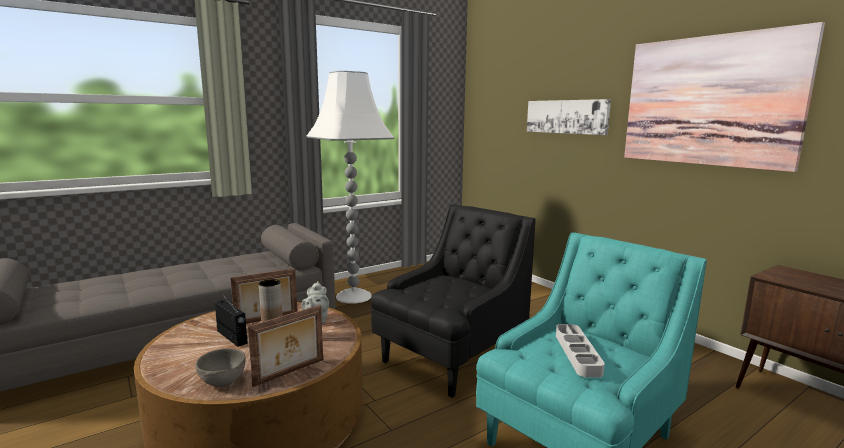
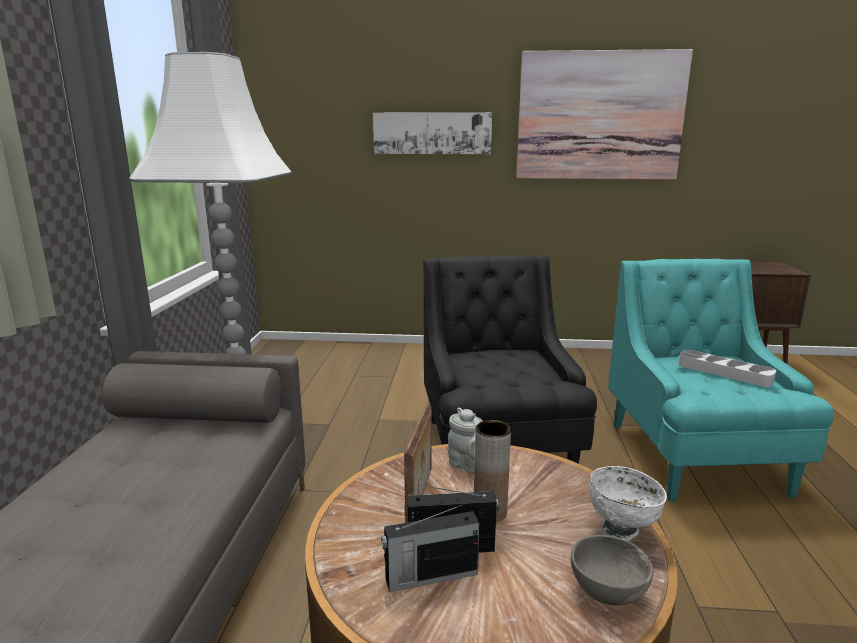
camera: 50 degrees left, 5 degrees up
(205, 339) = (429, 576): none -> radio
(290, 373) = (621, 529): picture frame -> white bowl

